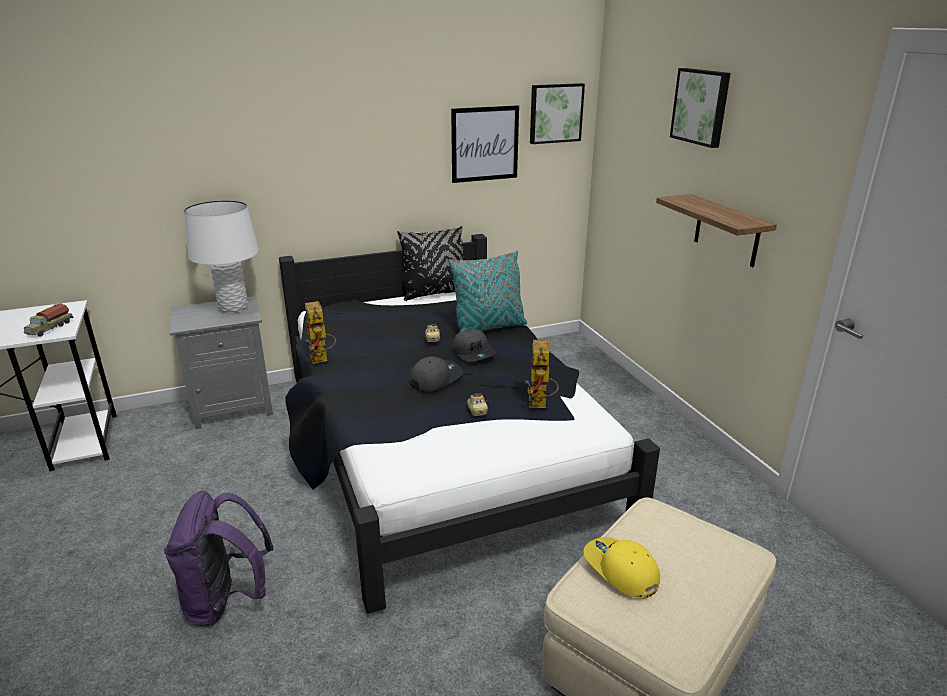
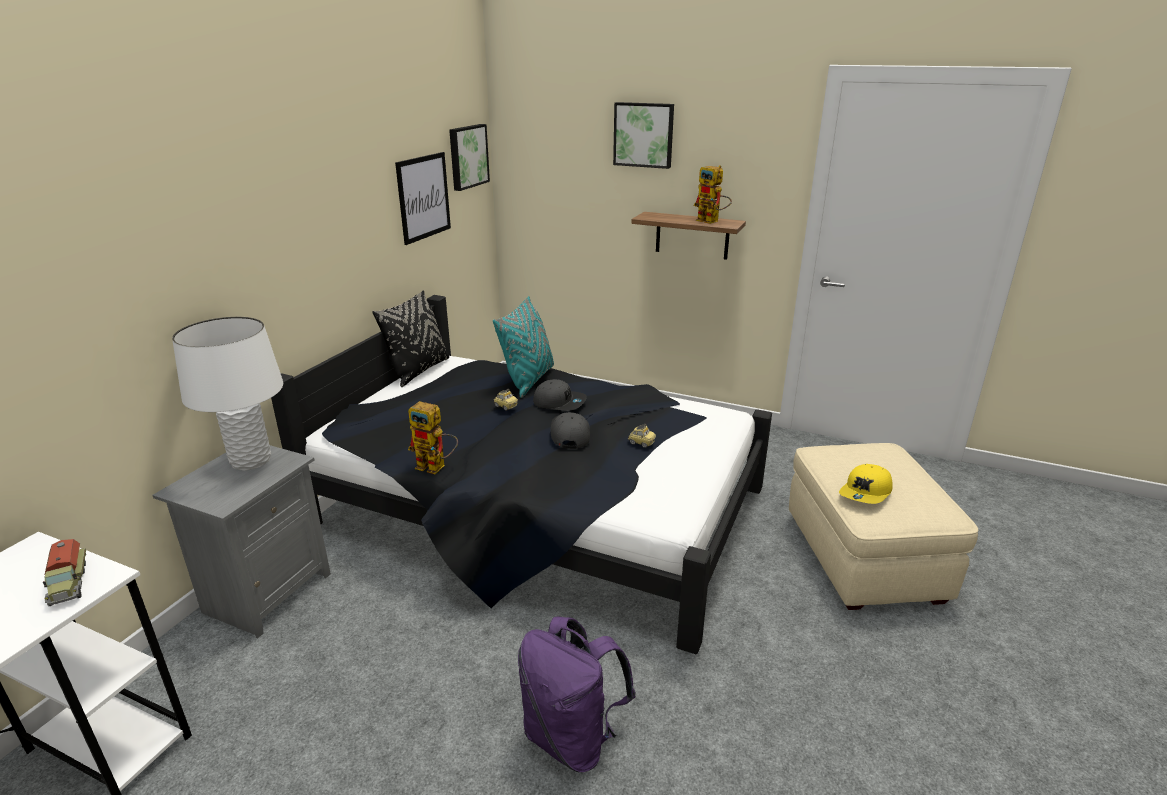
camera: 45 degrees left, 0 degrees up
(540, 405) = (673, 418): toy robot -> toy robot (712, 221)
(620, 570) = (866, 492): yellow cap -> yellow cap turned 60 degrees counterclockwise

